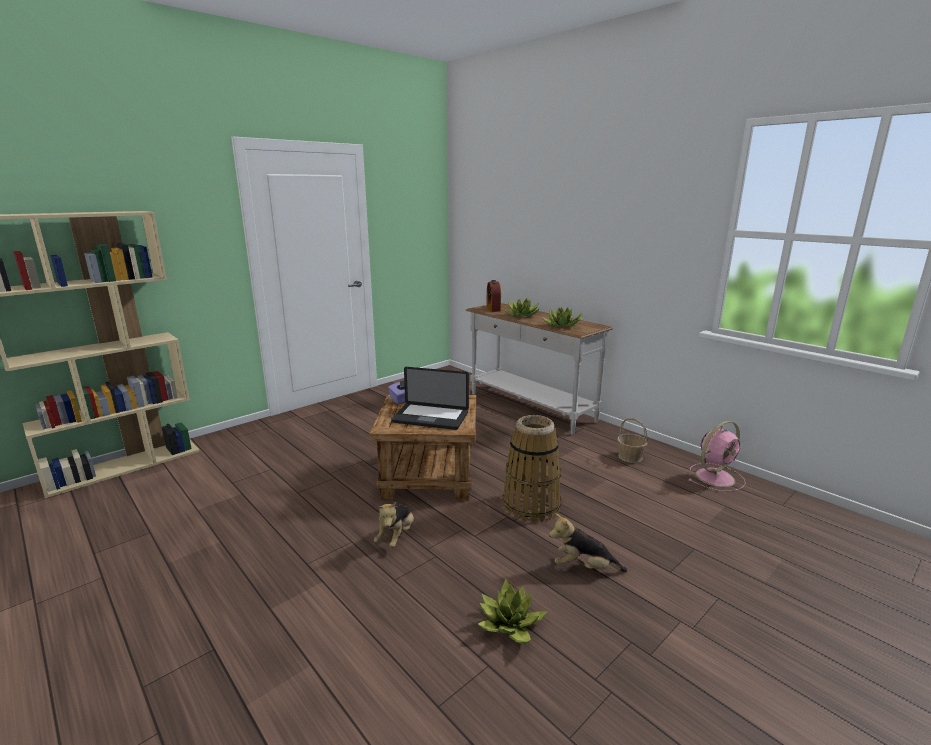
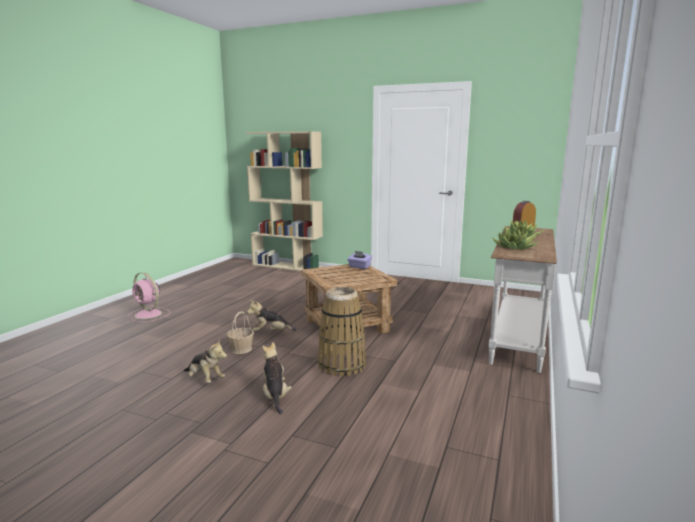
camera: 65 degrees right, 5 degrees down
(430, 418) = (338, 276): laptop -> none
(510, 625) = (205, 379): potted plant -> plush toy
(630, 457) = (482, 399): basket -> basket (241, 349)
(716, 477) = (505, 460): pink fan -> pink fan (149, 315)

